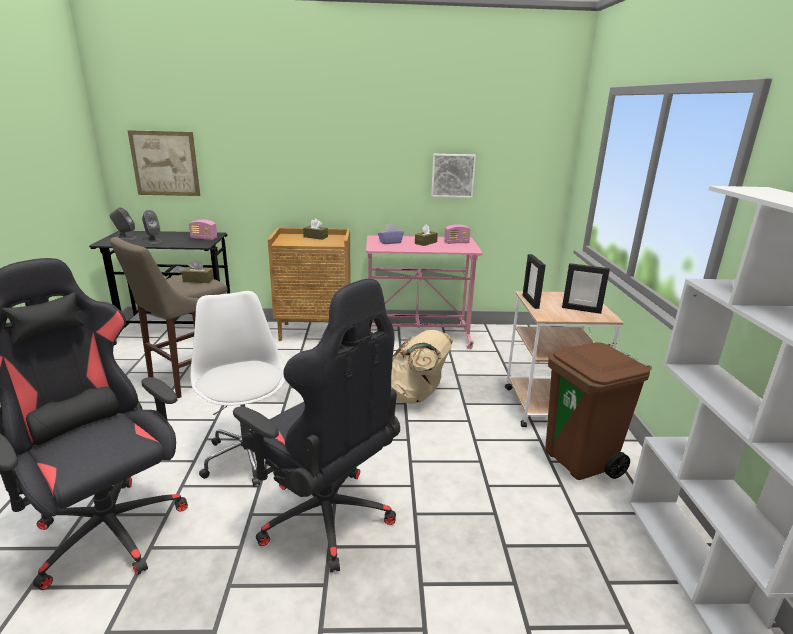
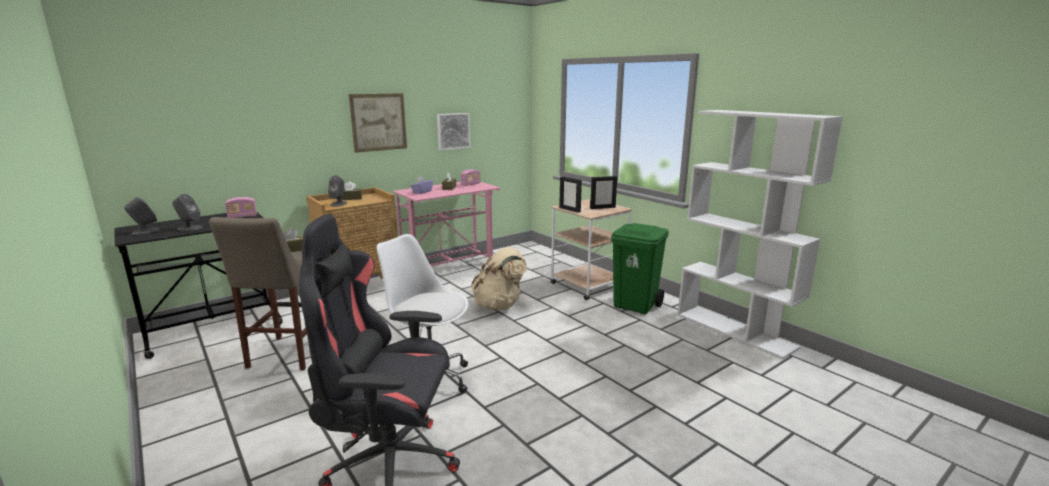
camera: 35 degrees left, 5 degrees down
(165, 163) = (173, 144): picture -> picture (378, 122)
(294, 241) = (338, 204): none -> grey speaker
(324, 516) = (534, 386): black office chair -> none
(580, 461) = (635, 305): brown trash can -> green trash can

